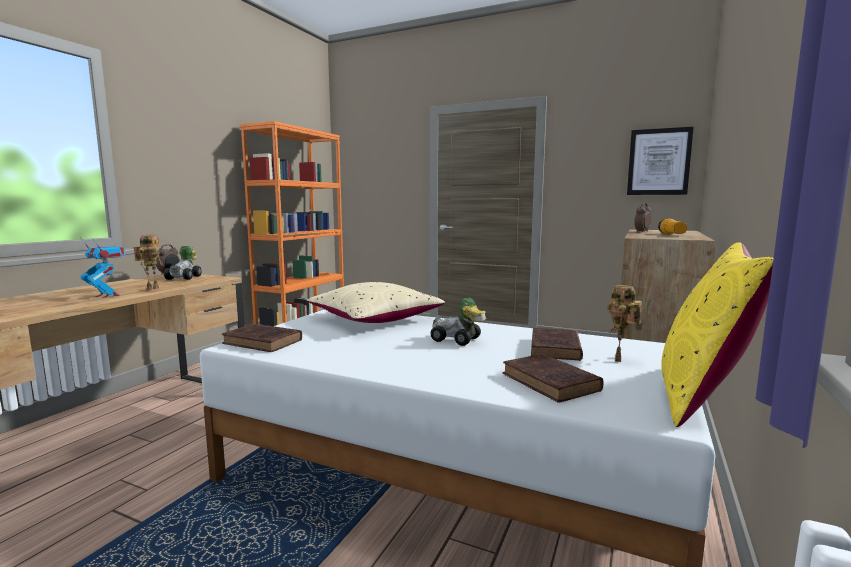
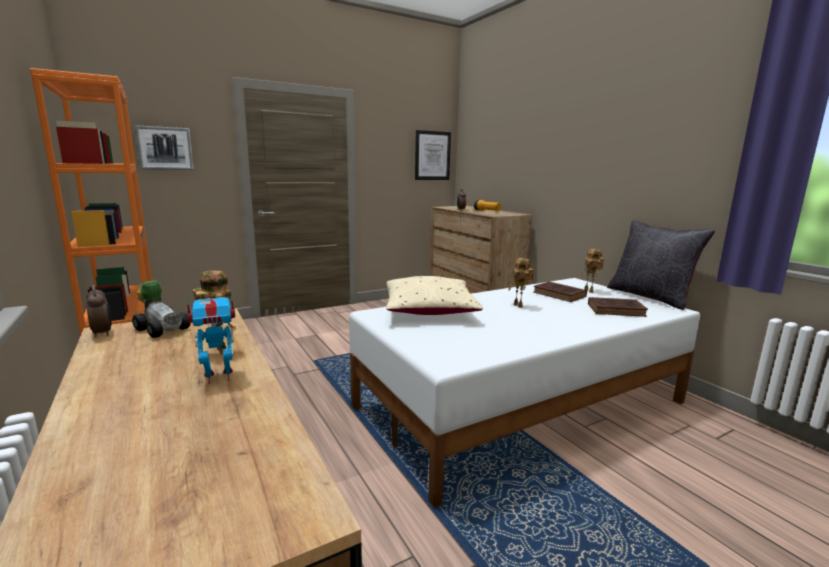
camera: 55 degrees left, 5 degrees up
(264, 342) = (451, 353): brown book -> none
(380, 172) = (165, 148): none -> picture
(457, 340) = (519, 306): toy car -> toy robot
(703, 396) = (650, 297): yellow pillow -> black pillow

